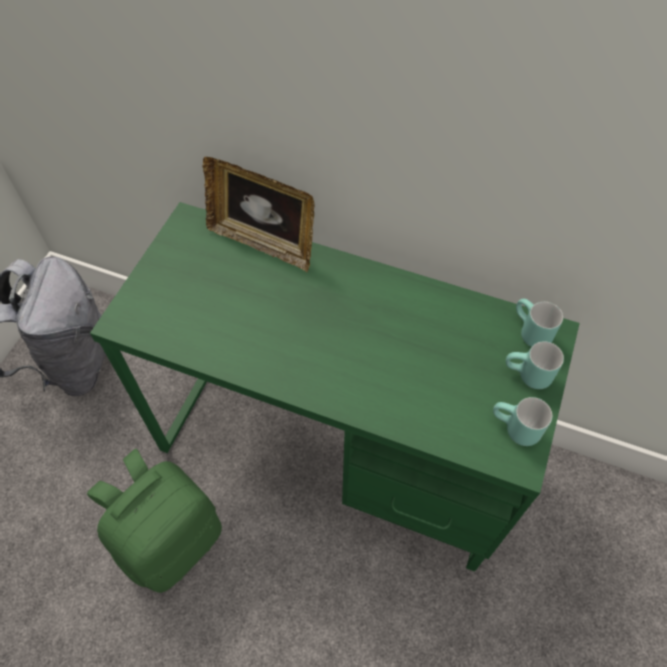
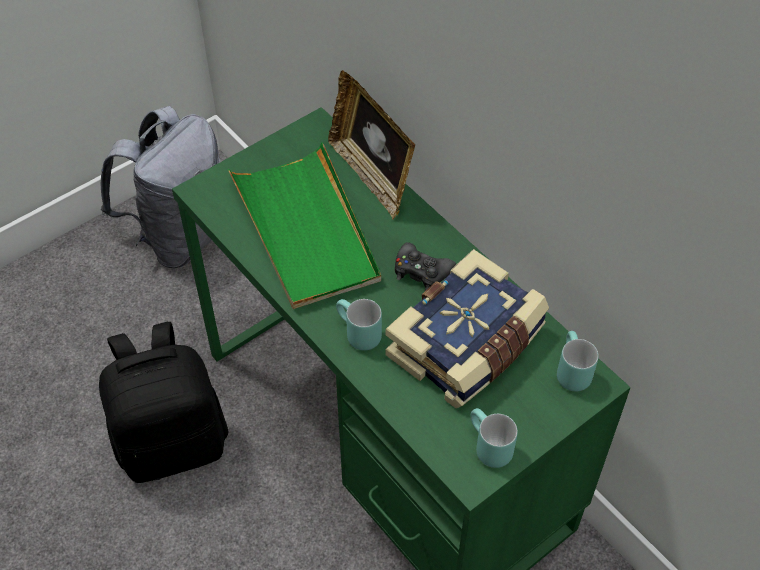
camera: 30 degrees right, 5 degrees down
(171, 539) = (173, 443): green backpack -> black backpack
(239, 315) = (306, 230): none -> green tray
(360, 306) = (421, 272): none -> black game controller
(439, 350) = (468, 345): none -> book
(527, 377) = (536, 409): turquoise mug -> turquoise mug (356, 335)

